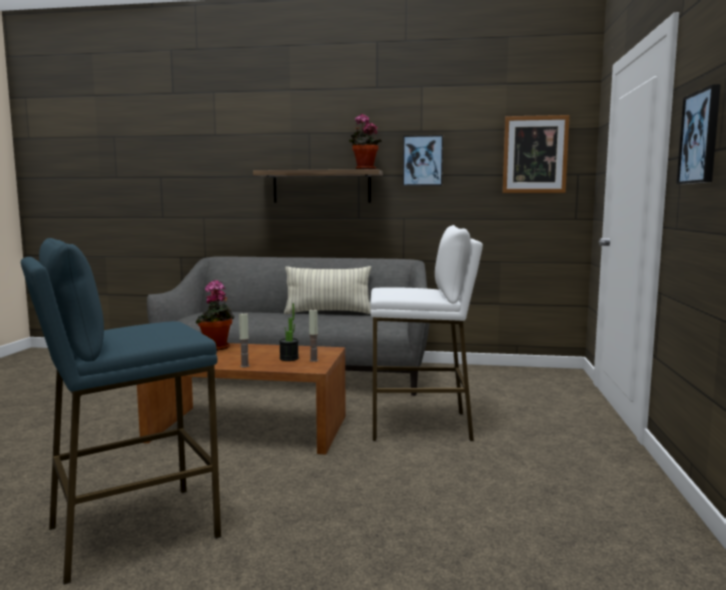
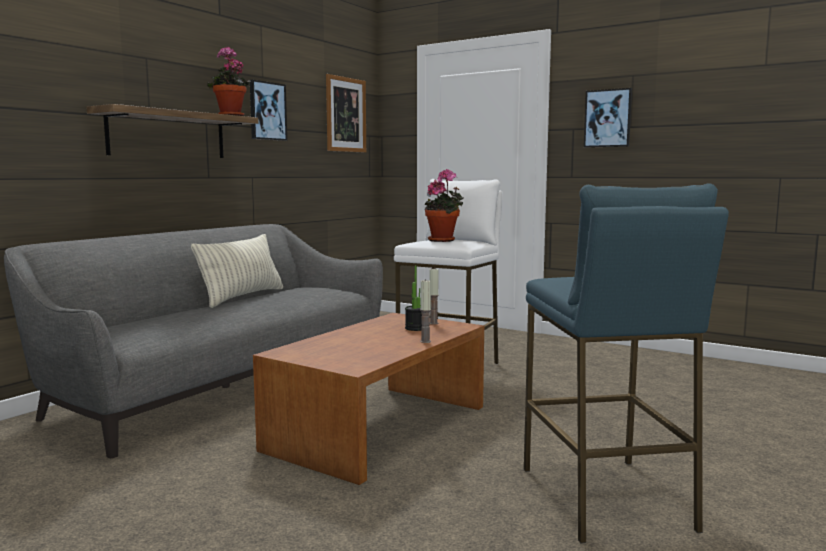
camera: 65 degrees left, 0 degrees up
(217, 348) = (325, 344): potted plant -> potted plant (444, 240)

